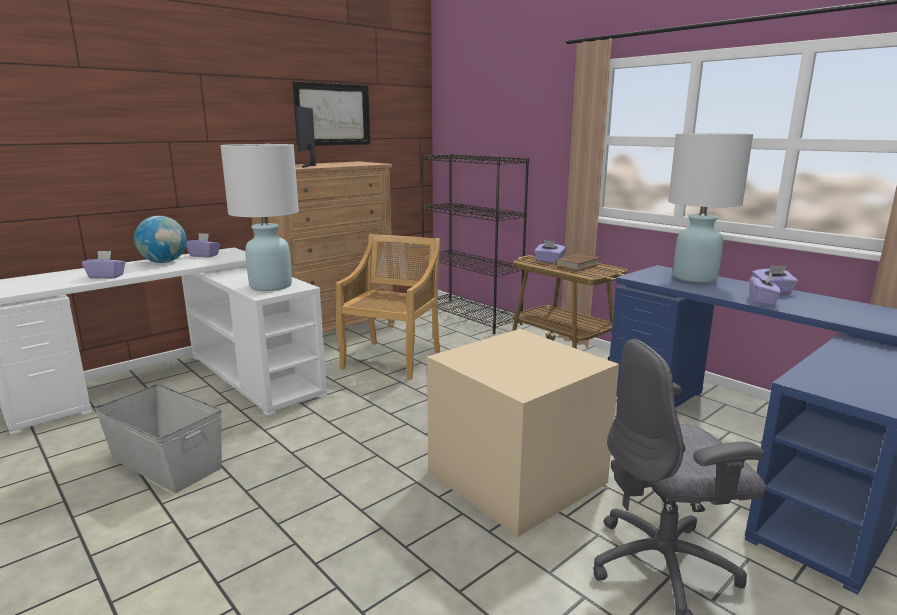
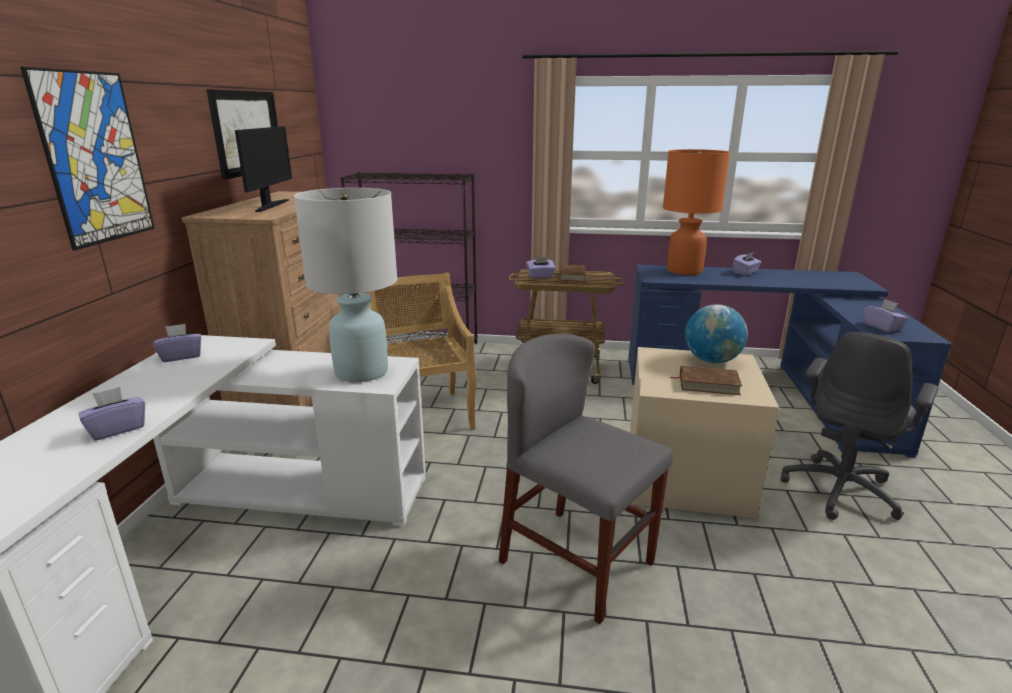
camera: 40 degrees left, 5 degrees up
(164, 262) = (147, 382): globe -> globe (711, 360)
(167, 462) = (389, 632): grey storage box -> none
(178, 121) = (95, 158): none -> picture
(310, 165) = (270, 206): monitor -> monitor turned 135 degrees counterclockwise
(321, 486) = (577, 562): none -> grey chair
(505, 368) = (708, 384): none -> brown book
(695, 278) = (684, 271): white table lamp -> orange table lamp
(762, 301) = (759, 282): purple tissue box -> purple tissue box (882, 327)

